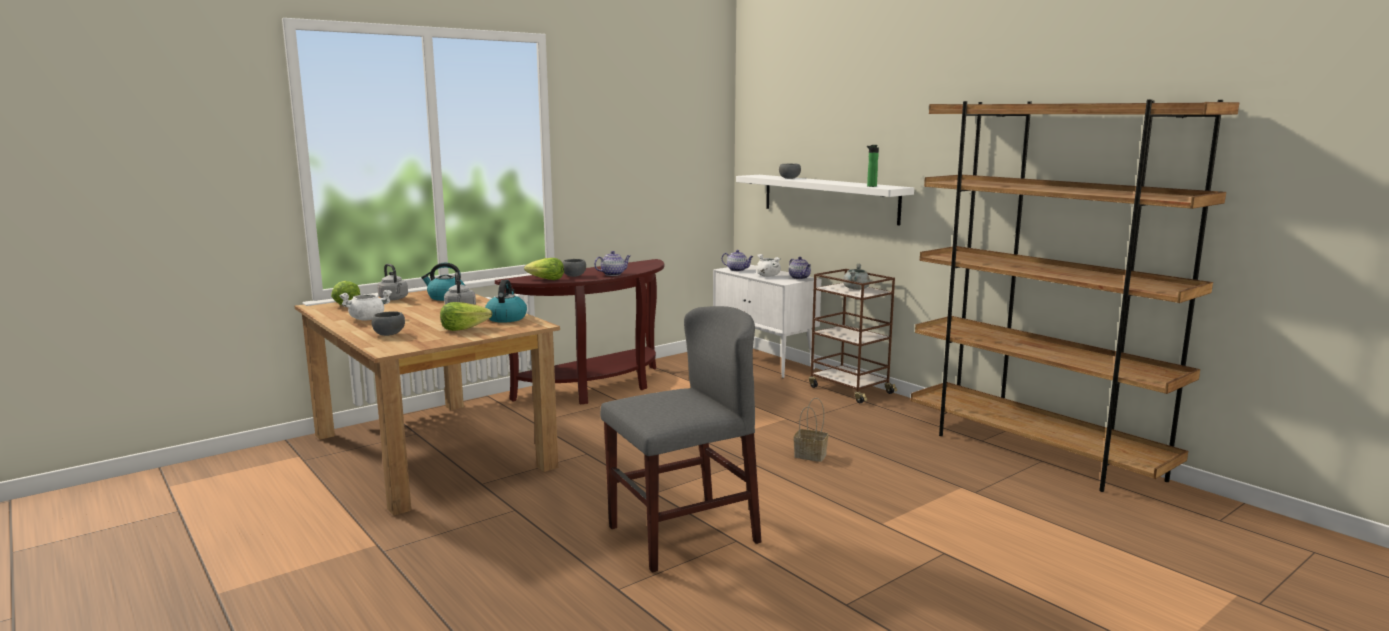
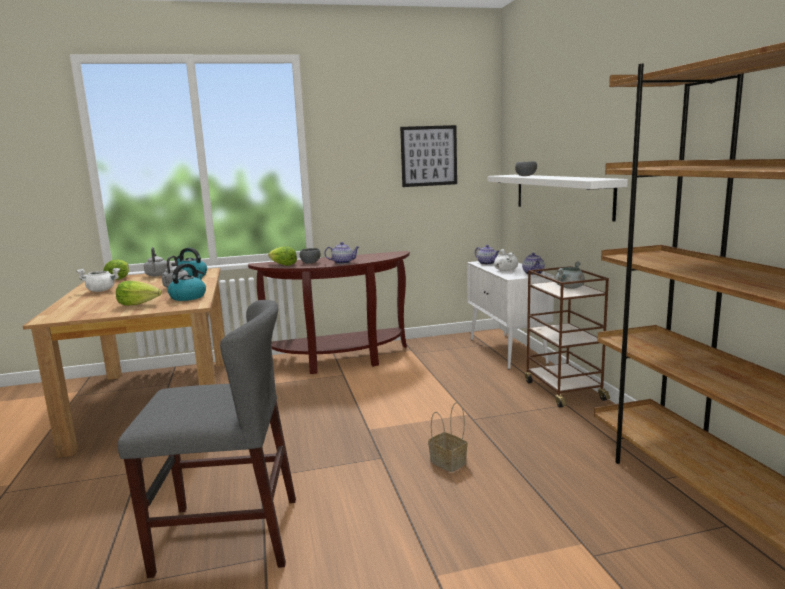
camera: 25 degrees right, 0 degrees up
(390, 334) = (83, 305): grey bowl -> none
(670, 152) = (429, 156): none -> picture
(871, 186) = (579, 179): bottle -> none

